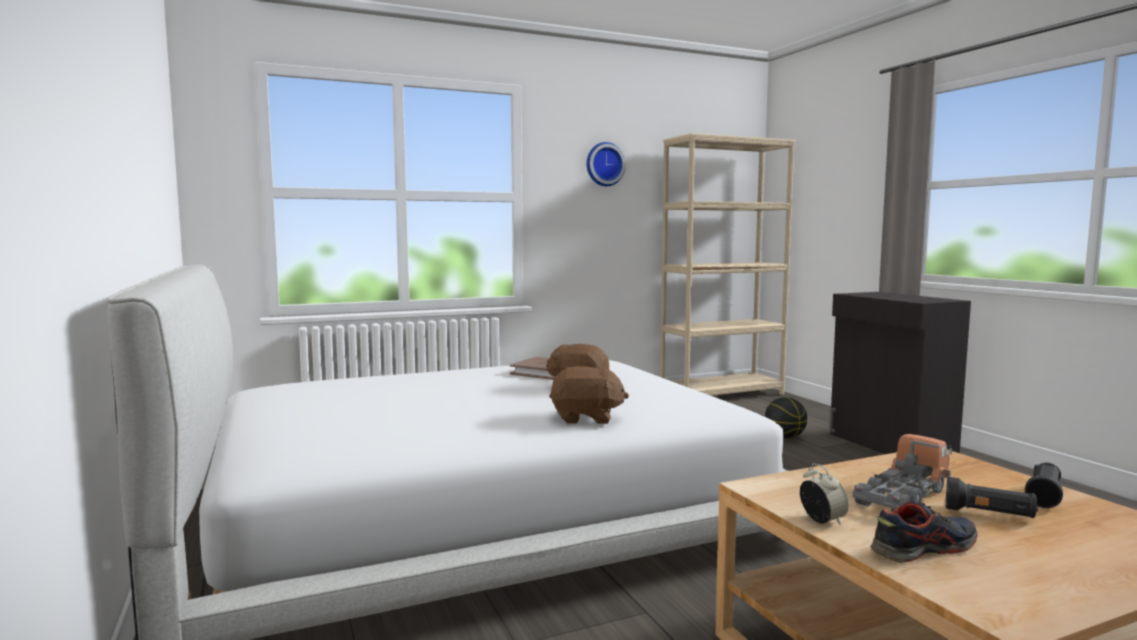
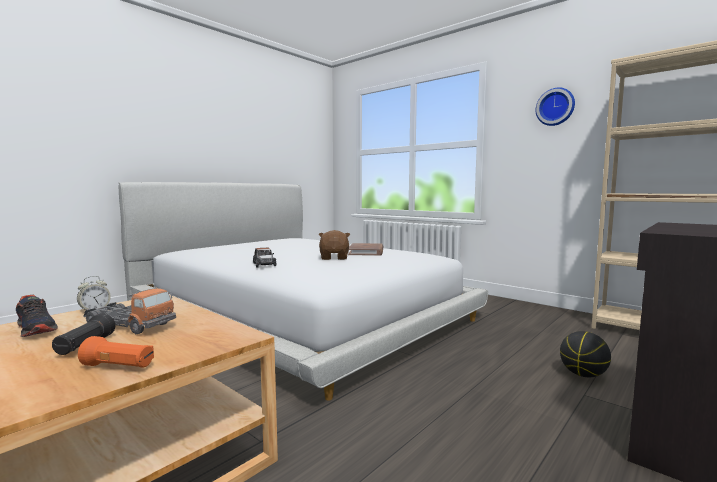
camera: 65 degrees right, 0 degrees up
(586, 418) = (264, 264): brown plush toy -> toy car
(1044, 496) = (119, 367): black flashlight -> orange flashlight

